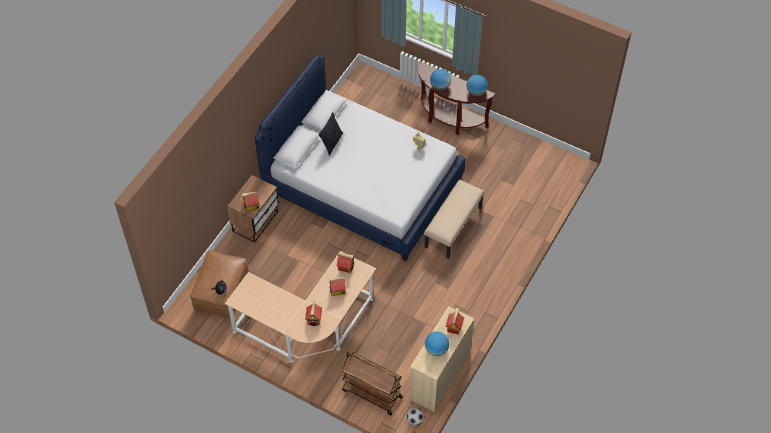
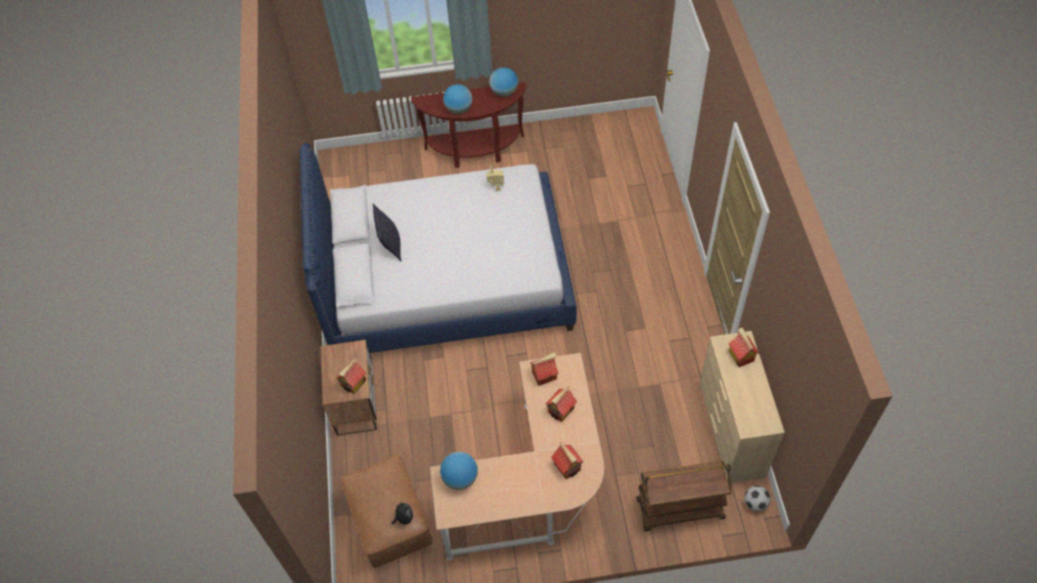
camera: 35 degrees left, 0 degrees up
(436, 349) = (748, 396): globe -> globe (460, 478)
(453, 227) = (586, 259): beige bench -> none

